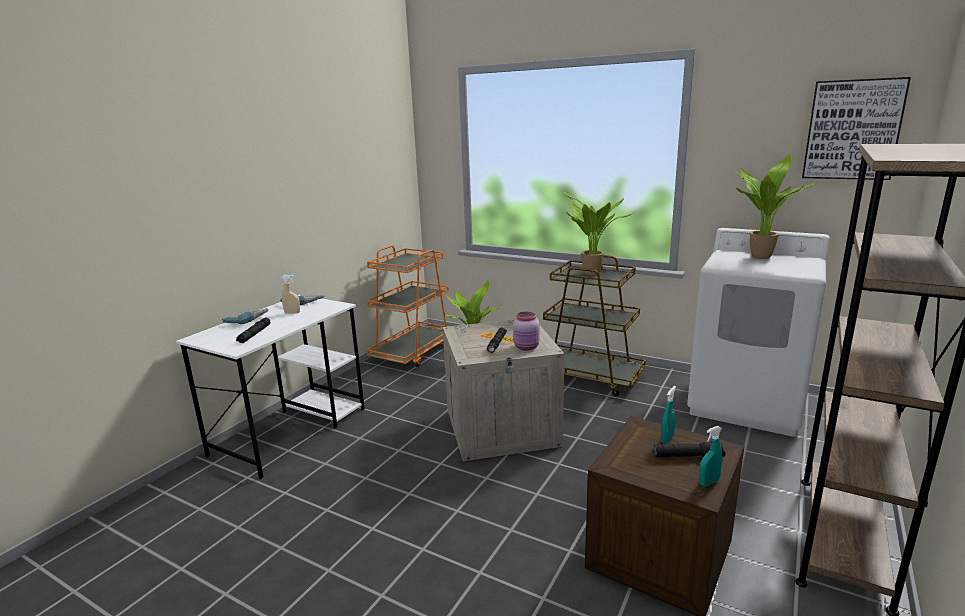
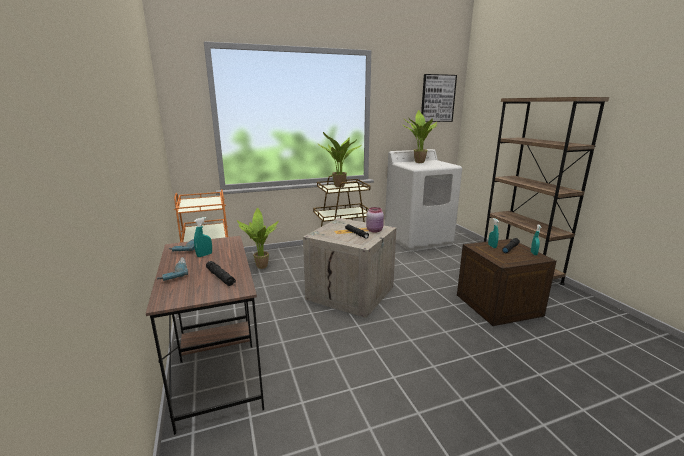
camera: 50 degrees left, 0 degrees up
(291, 430) = (218, 368): white desk -> brown desk
(292, 313) = (204, 255): beige spray bottle -> turquoise spray bottle

